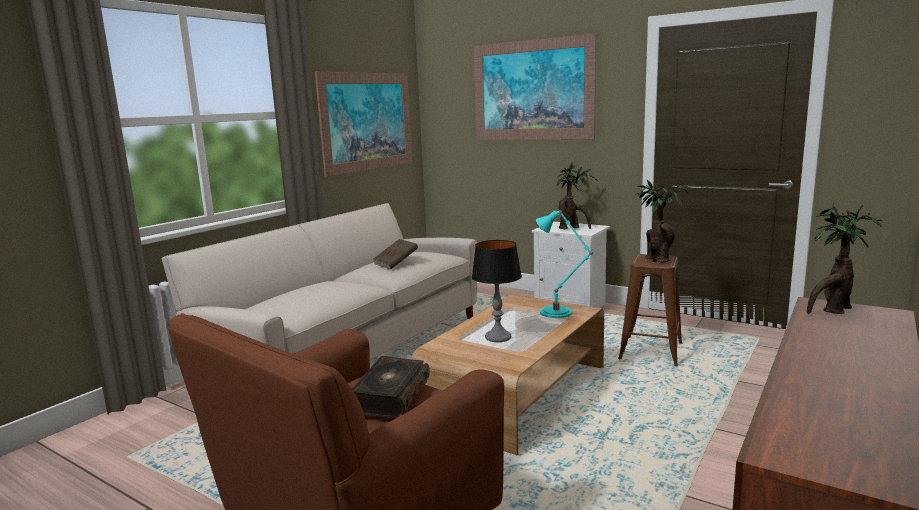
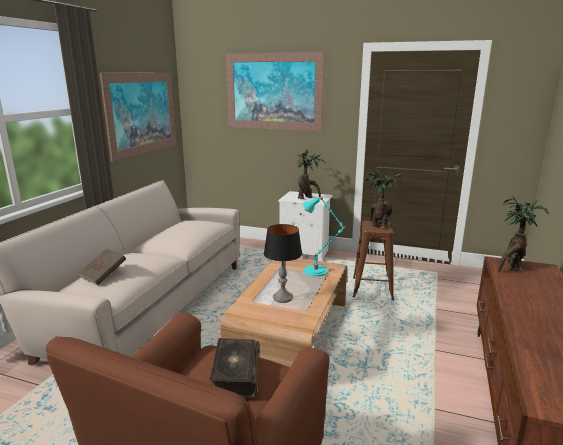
camera: 15 degrees left, 5 degrees up
(396, 263) = (182, 234): brown book -> brown book (103, 275)

